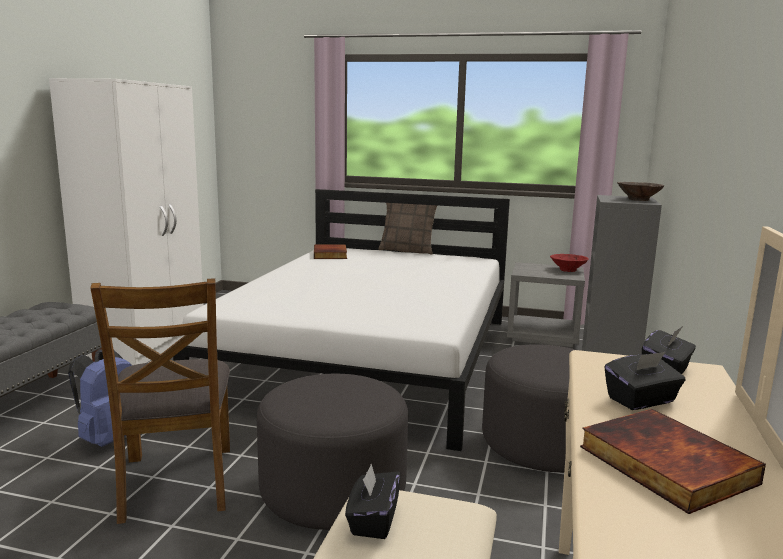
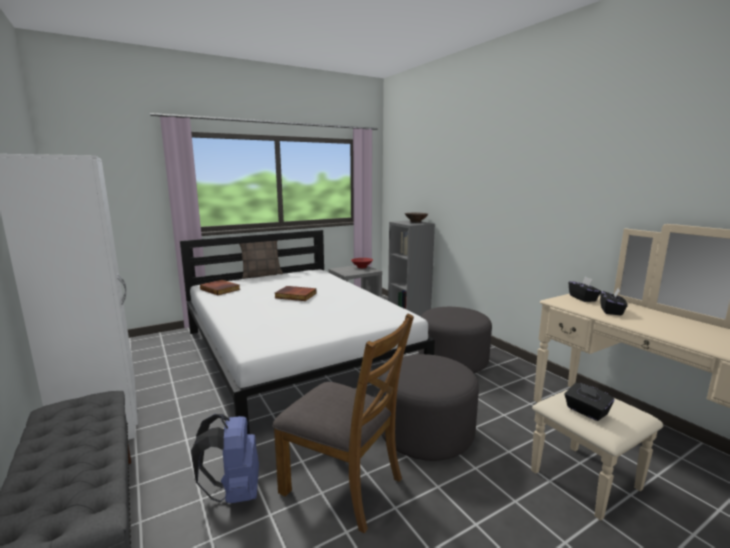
camera: 45 degrees left, 0 degrees up
(663, 465) = (676, 329): book -> book (295, 296)

